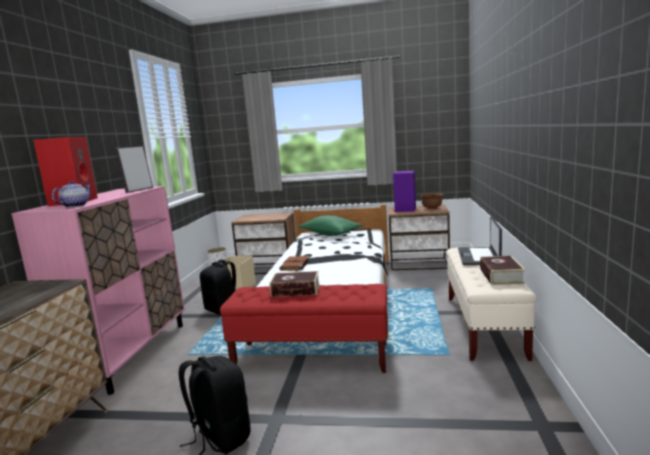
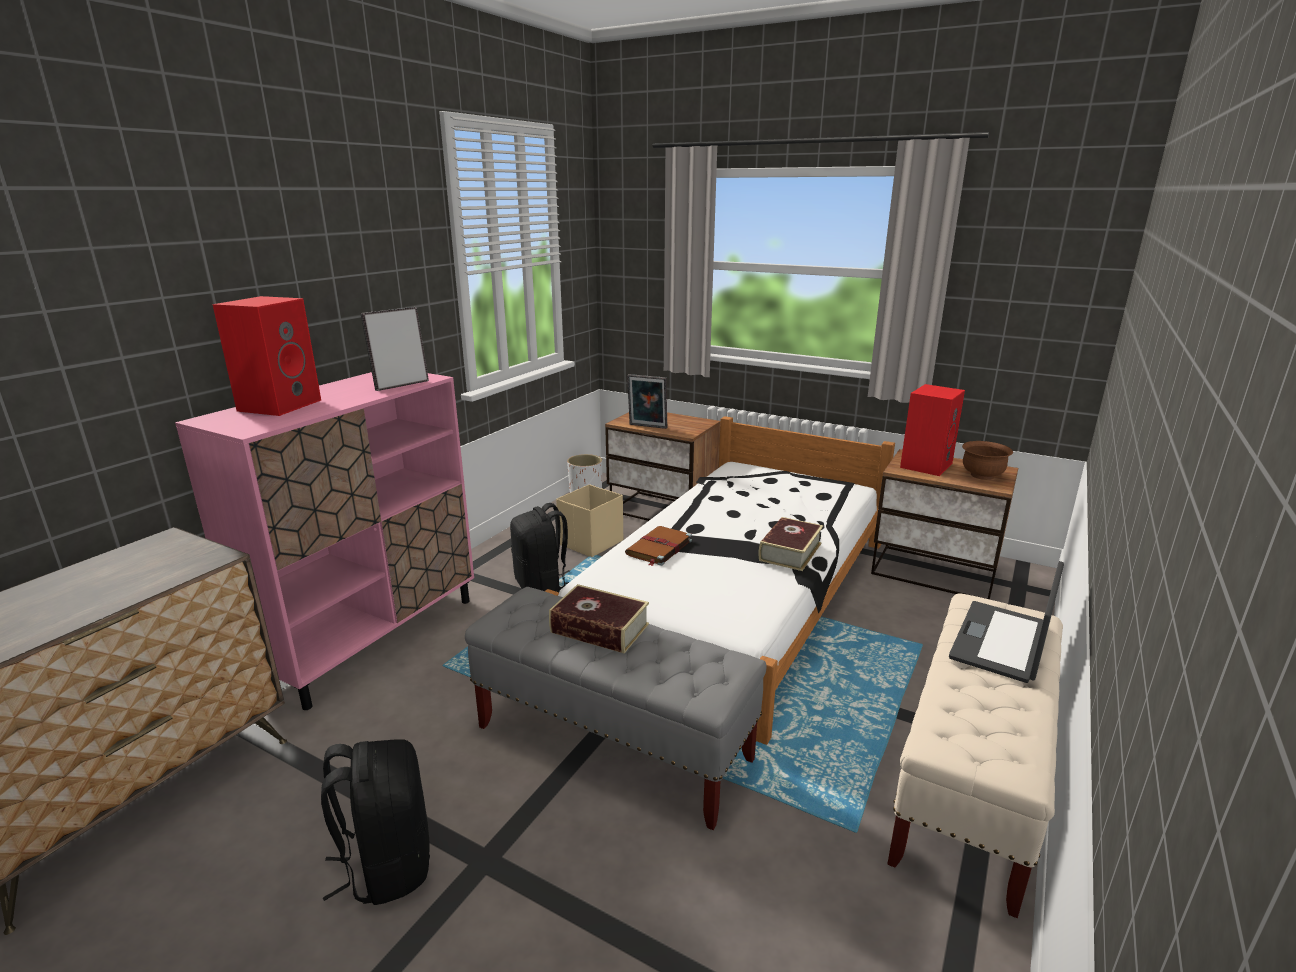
camera: 20 degrees right, 10 degrees up
(76, 206) = (262, 424): teapot -> none
(256, 219) = (647, 427): none -> picture frame
(311, 358) = (613, 744): red bench -> grey bench
(330, 234) = (770, 481): green pillow -> none
(405, 209) = (925, 465): purple speaker -> red speaker
(501, 276) = (1006, 723): book -> book (790, 551)

